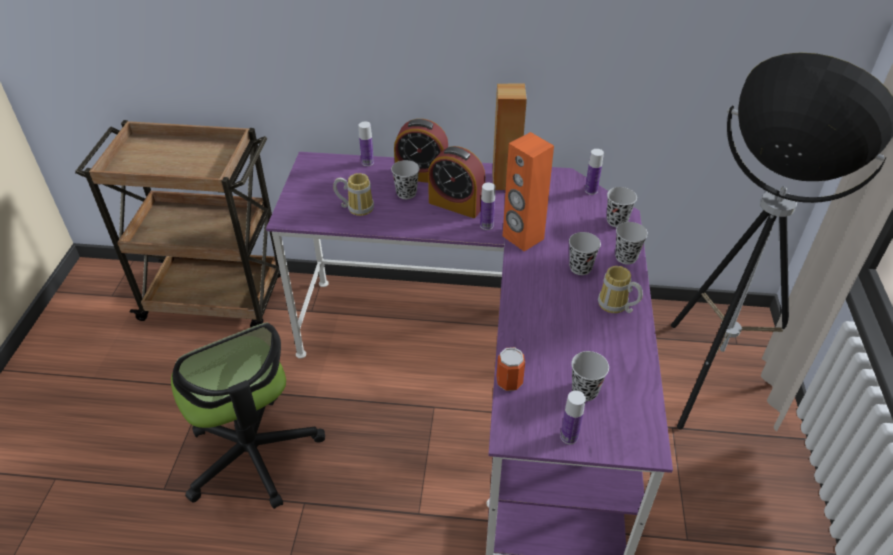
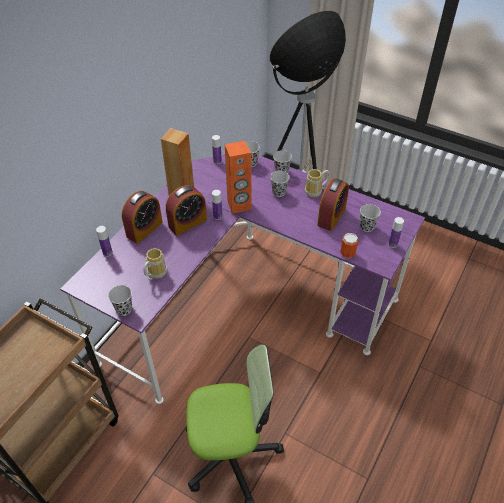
camera: 65 degrees left, 5 degrees up
(406, 193) = (158, 243): black cup -> black cup (124, 309)
(574, 340) = (331, 217): none -> alarm clock

